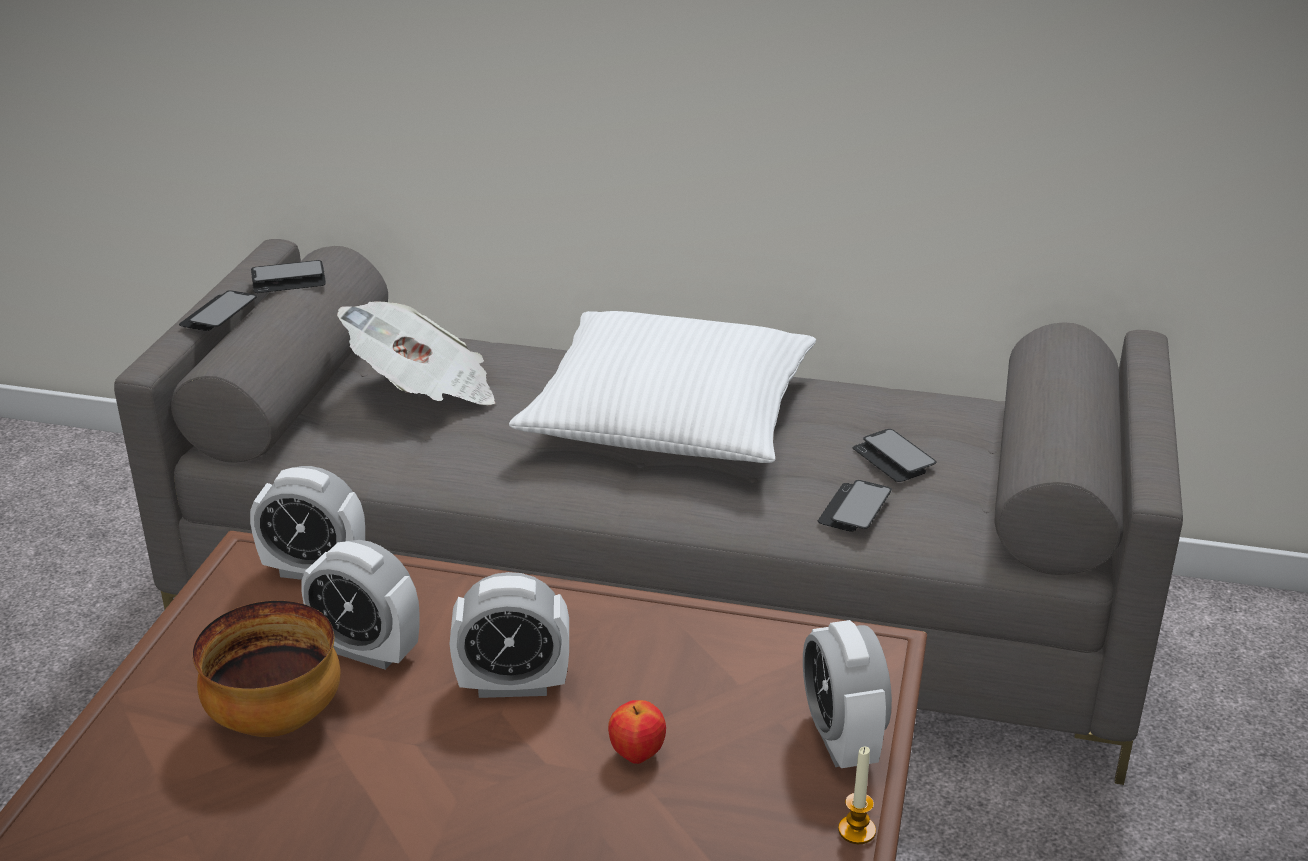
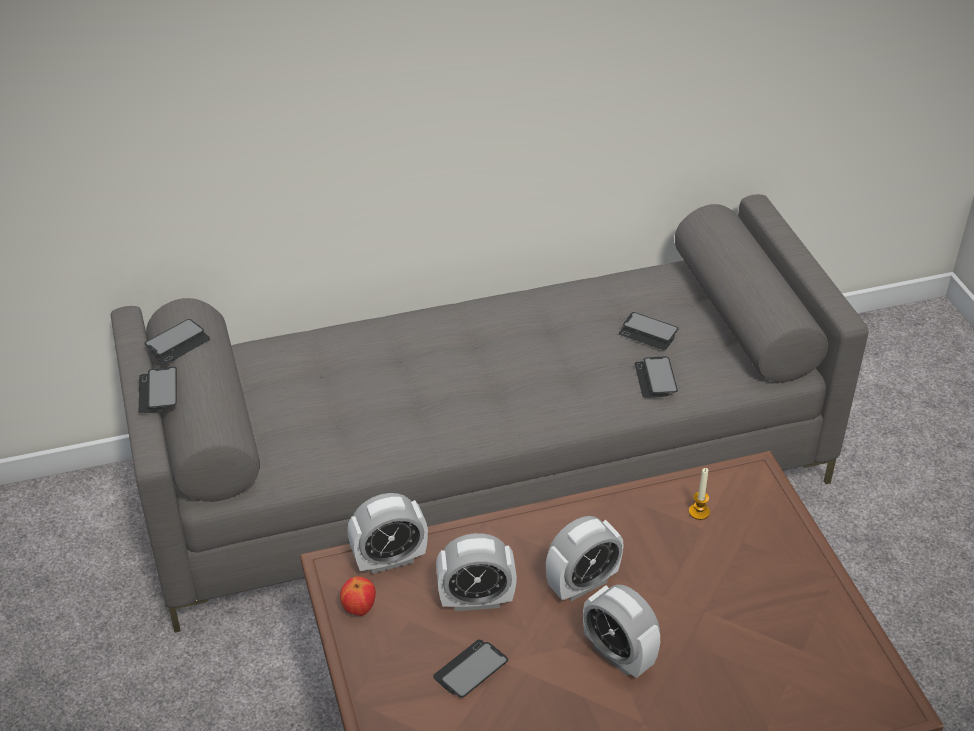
camera: 30 degrees left, 10 degrees up
(278, 721) = (470, 670): bowl -> phone
(424, 390) = (309, 390): newspaper -> none
(637, 755) = (688, 596): apple -> apple (359, 609)
(669, 416) = (487, 350): white pillow -> none
(841, 740) = (783, 539): alarm clock -> alarm clock (618, 655)
(856, 830) = (833, 589): candle -> candle (699, 512)

